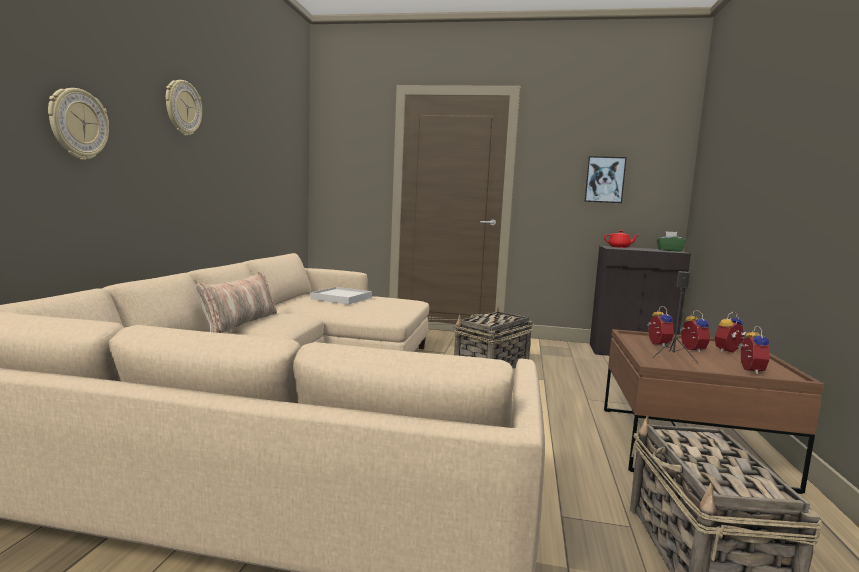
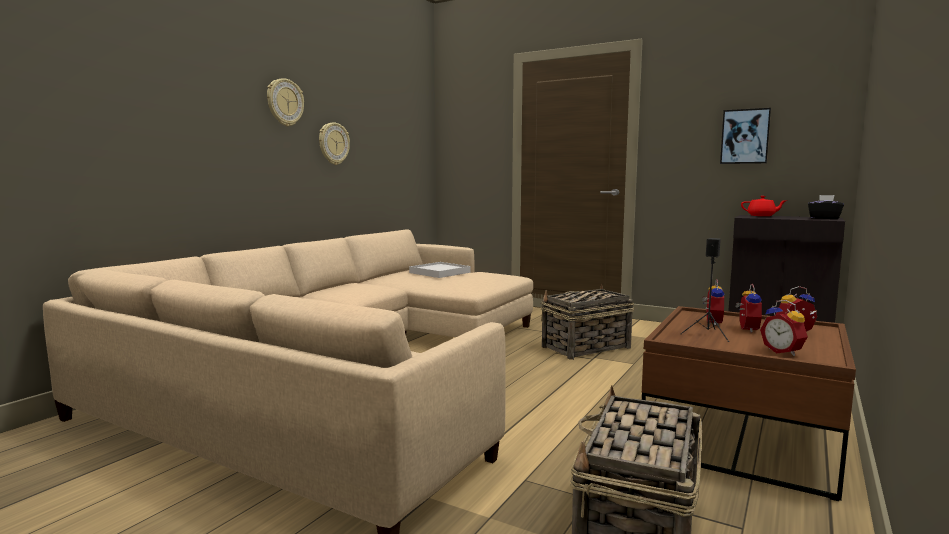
camera: 20 degrees right, 0 degrees up
(78, 124) = (186, 126): wall clock -> wall clock (333, 143)
(240, 323) = (325, 291): pillow -> none
(669, 250) = (824, 218): green tissue box -> black tissue box
(749, 370) = (783, 352): alarm clock -> alarm clock turned 120 degrees clockwise

